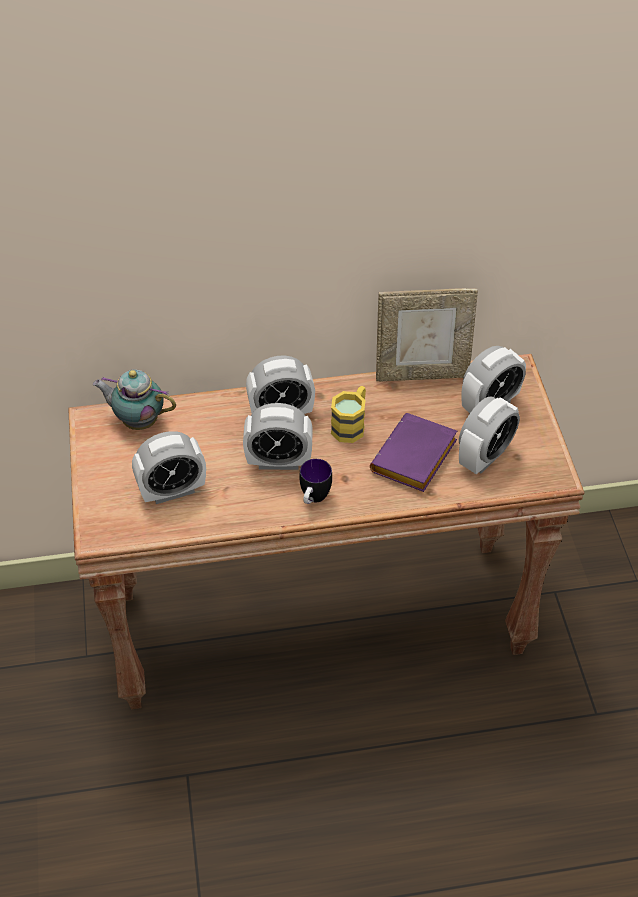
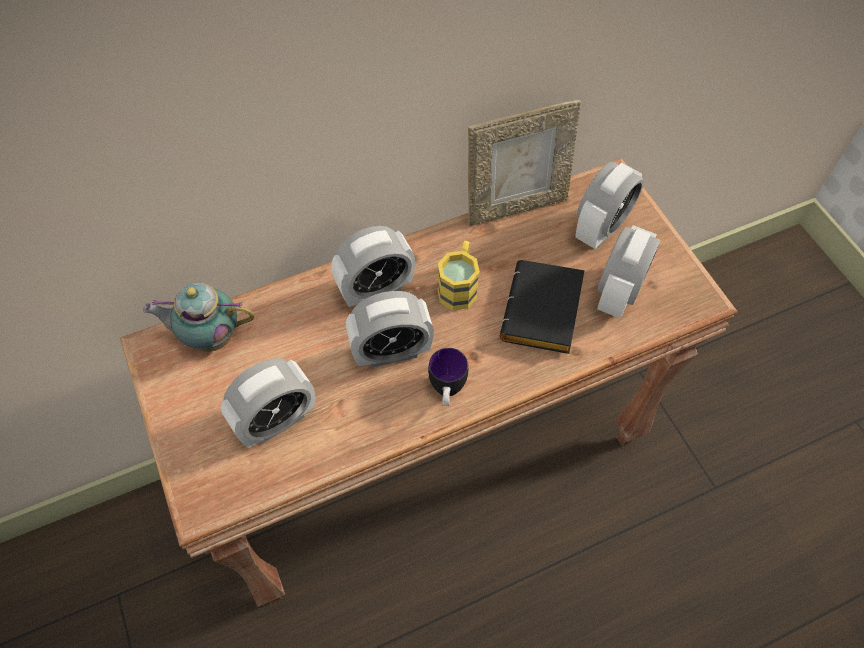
camera: 15 degrees left, 10 degrees up
(415, 460) = (544, 314): purple book -> black book

